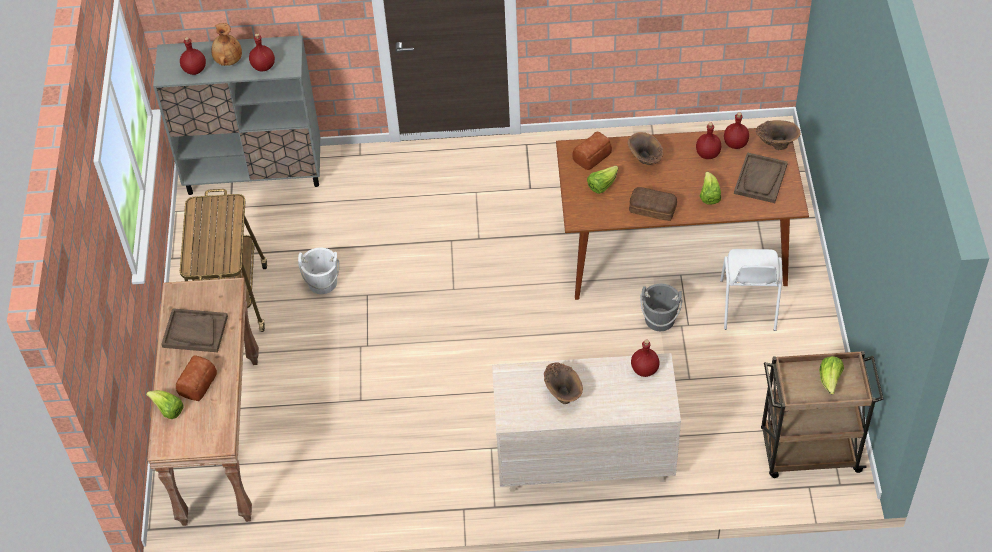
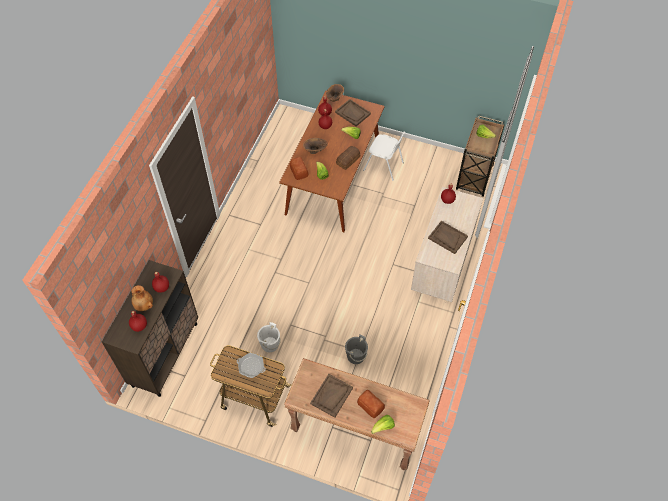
camera: 70 degrees left, 5 degrees up
(220, 235) = (251, 366): none -> frying pan
(255, 172) = (165, 354): grey cabinet -> brown cabinet
(563, 394) = (447, 238): brown vase -> brown tray
(659, 319) = (374, 203): grey bucket -> grey bucket (355, 356)

